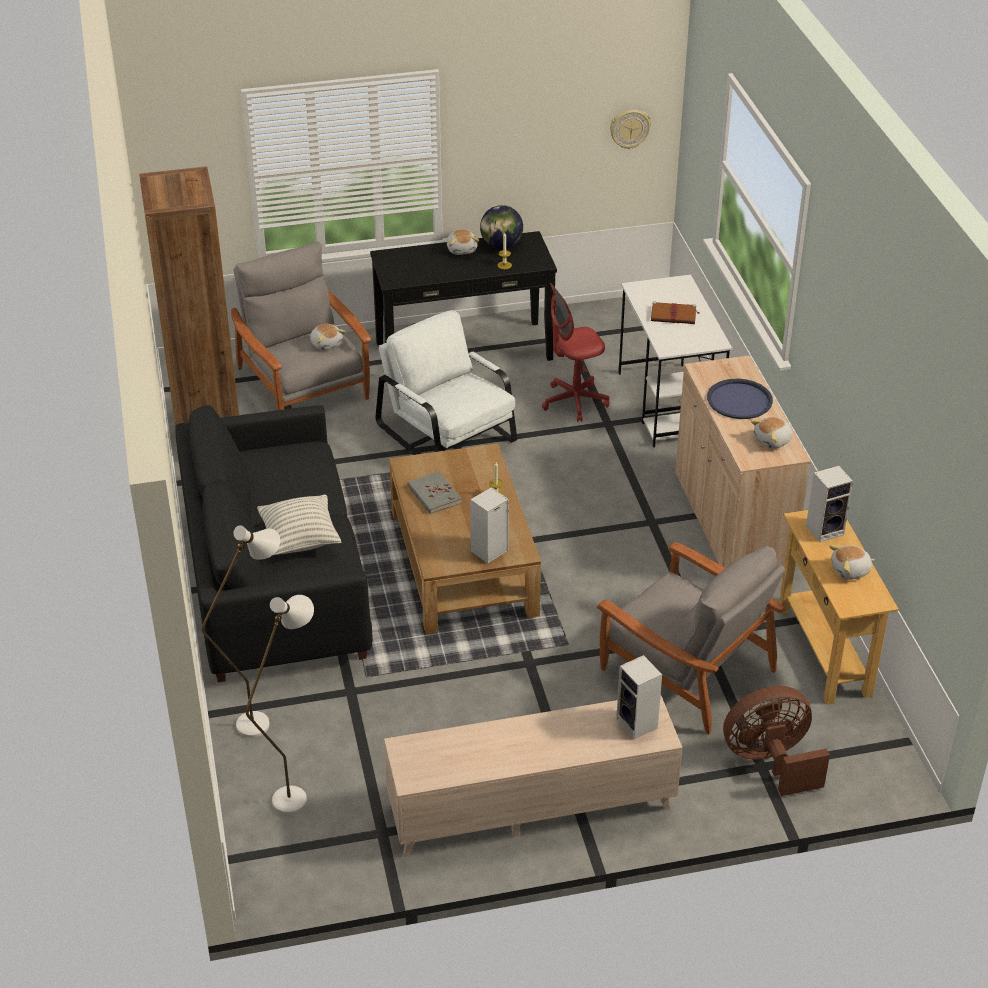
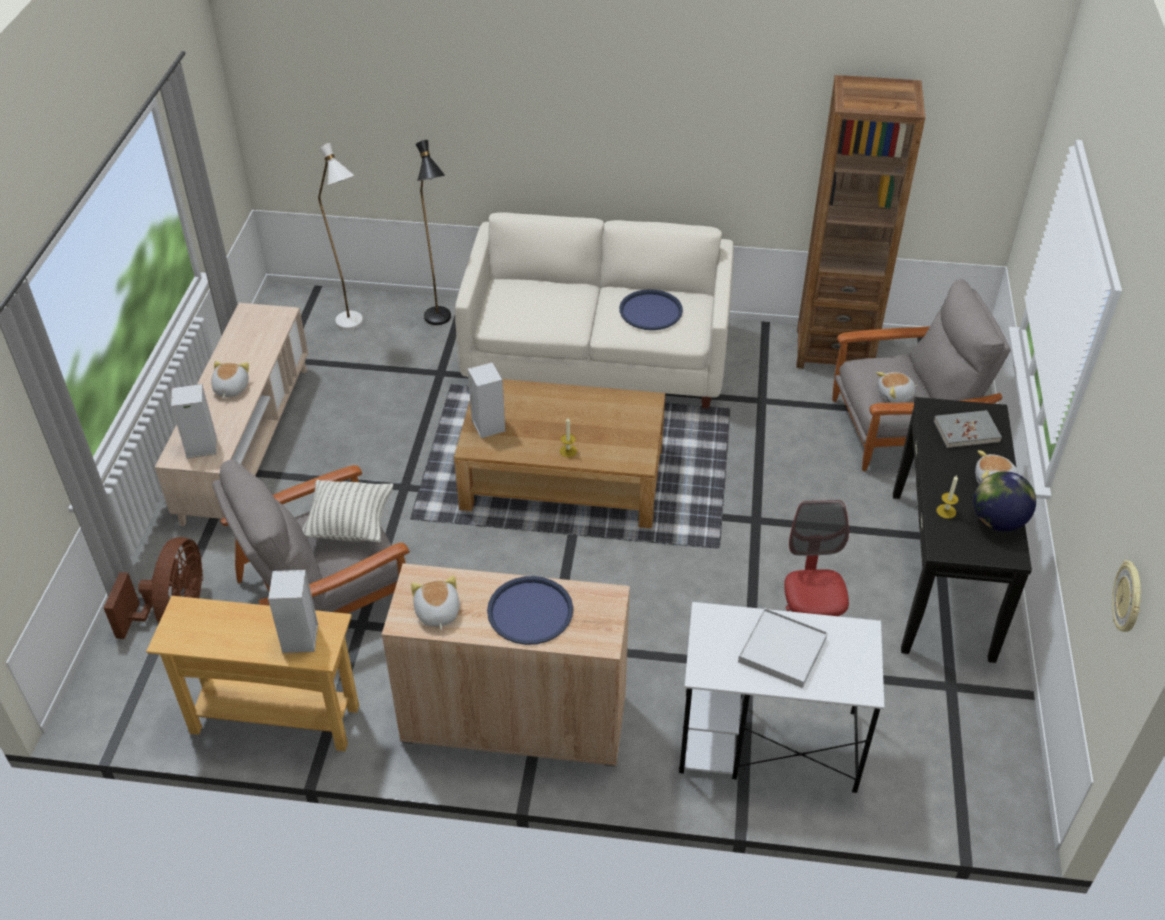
camera: 110 degrees right, 5 degrees up
(263, 719) = (441, 322): white floor lamp -> black floor lamp
(275, 582) = (598, 355): black sofa -> white sofa
(288, 475) = (650, 311): none -> blue tray
(300, 540) = (554, 302): pillow -> pillow (350, 525)
(434, 495) = (591, 409): grey book -> grey book (966, 431)
(448, 433) = (778, 519): white armchair -> none
(674, 315) = (782, 650): brown book -> white tray
(850, 571) = (226, 634): plush toy -> plush toy (230, 388)

